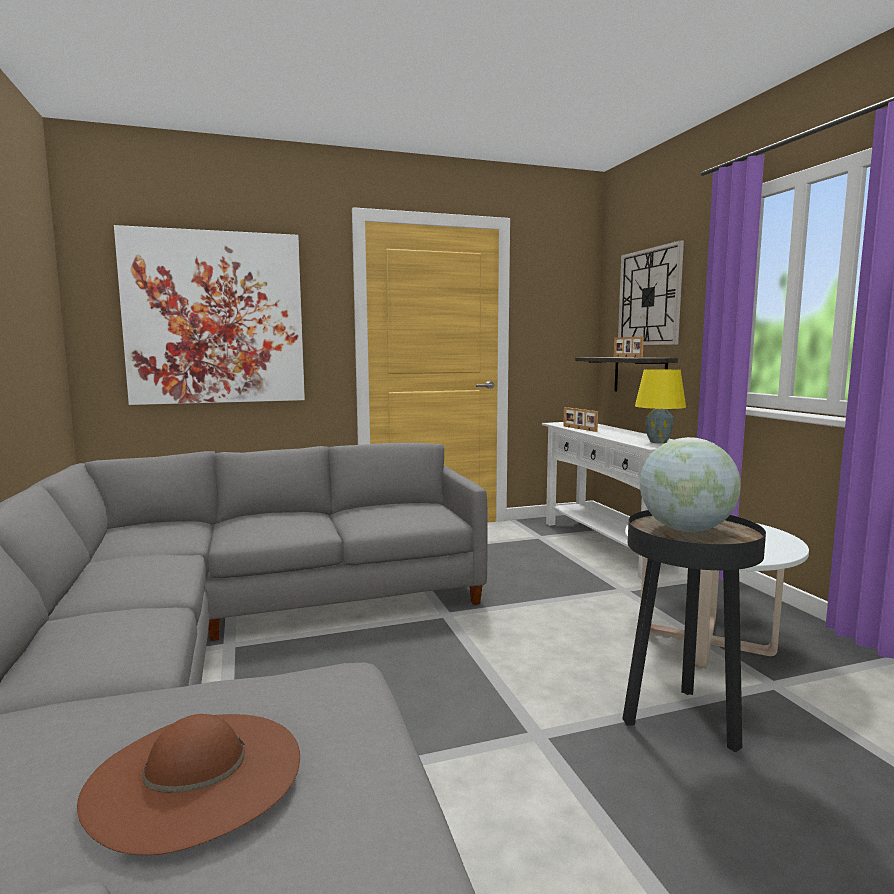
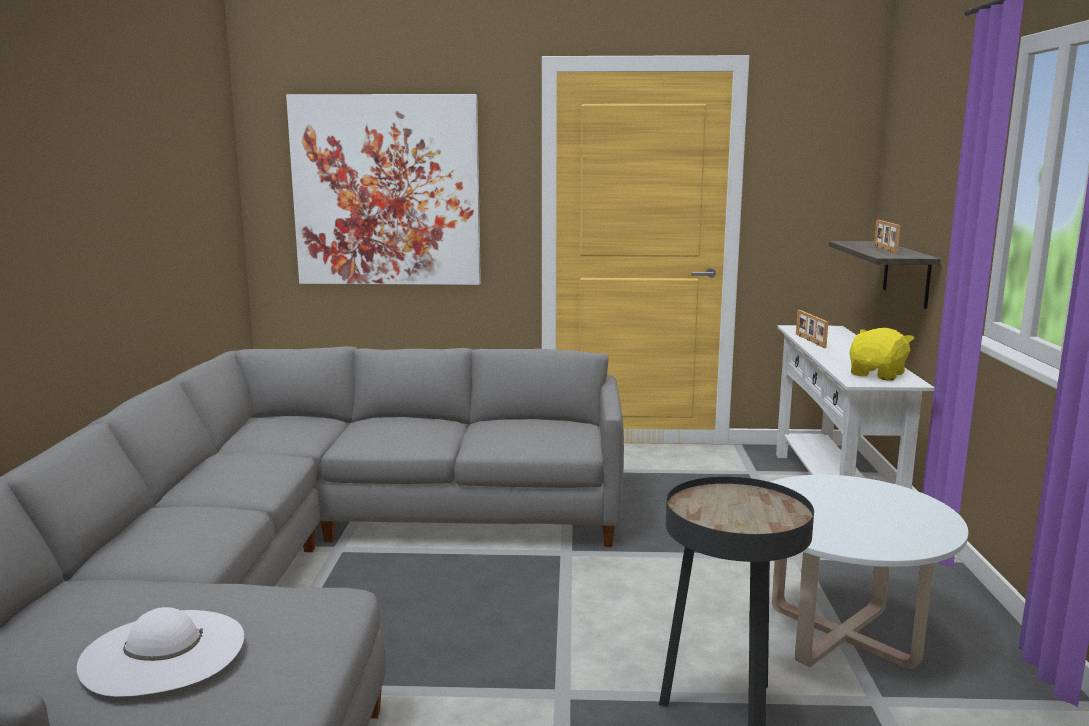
camera: 20 degrees right, 5 degrees up
(195, 775) = (163, 651): brown hat -> white hat
(649, 297) = (922, 168): wall clock -> none
(657, 442) = (878, 374): yellow table lamp -> yellow plush toy
(685, 530) = (730, 507): globe -> none

